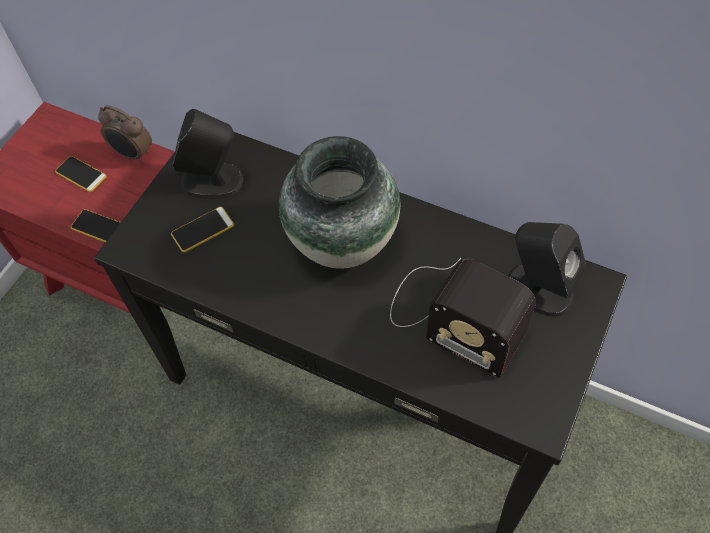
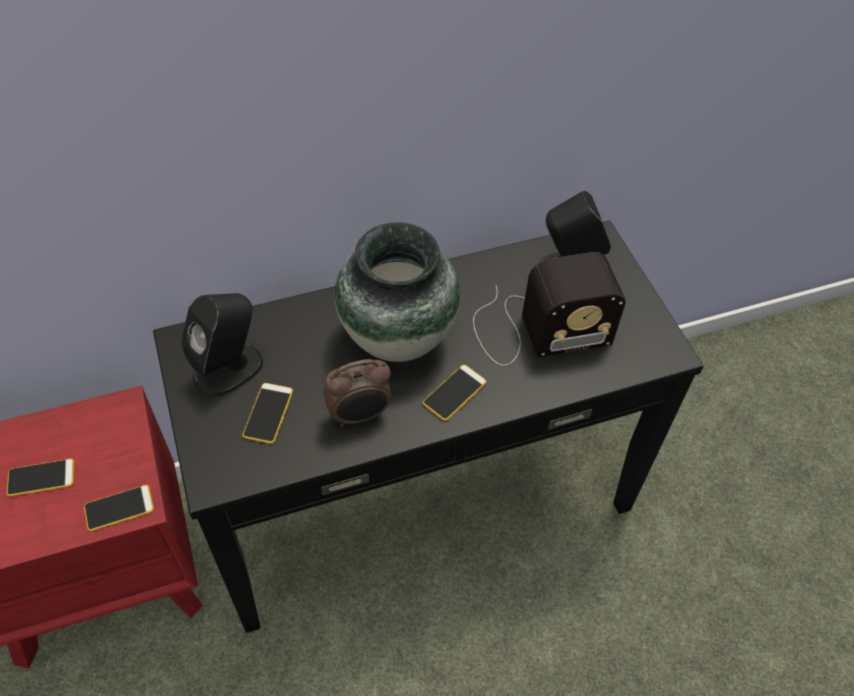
camera: 50 degrees left, 5 degrees down
(133, 154) = (79, 422): alarm clock -> alarm clock (360, 415)
(335, 315) = (454, 393): none -> phone

